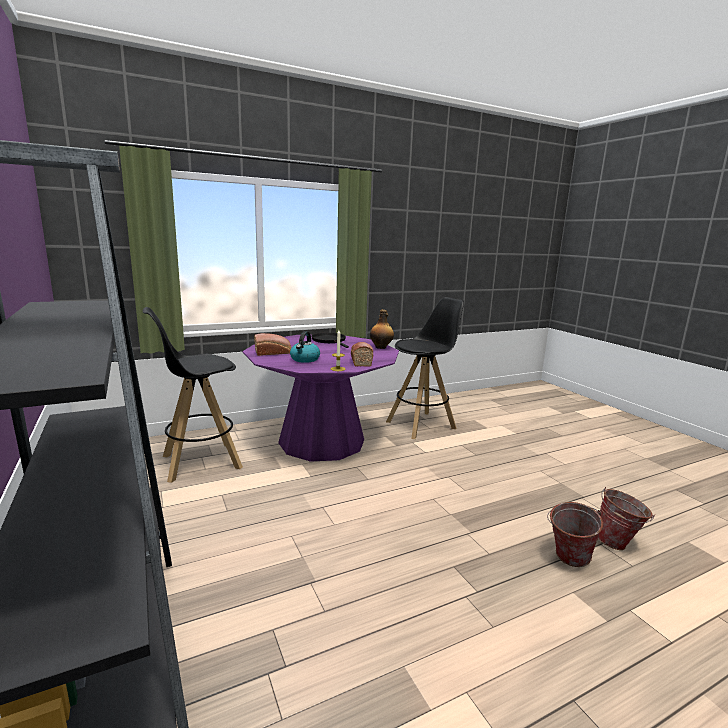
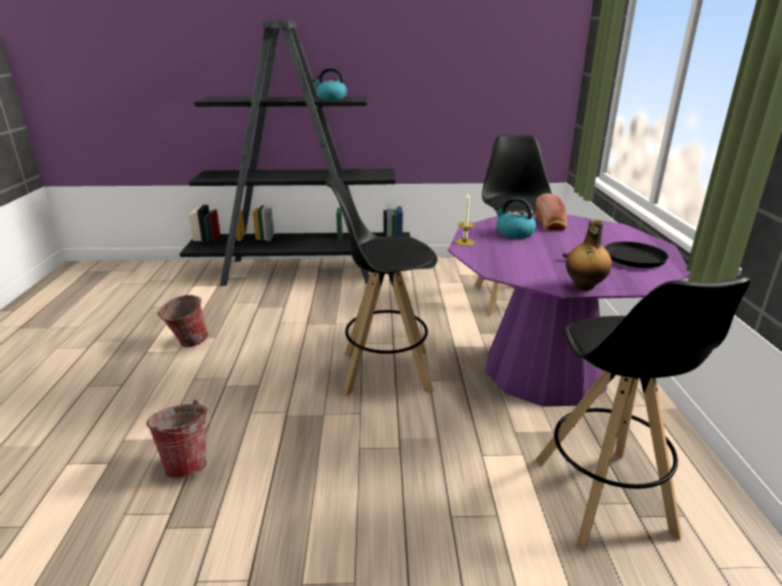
camera: 115 degrees right, 10 degrees up
(66, 310) = (331, 98): none -> kettle
(361, 361) = (495, 258): bread -> none
(373, 500) = (384, 372): none -> black stool
(617, 544) = (153, 531): bucket -> bucket (187, 343)

